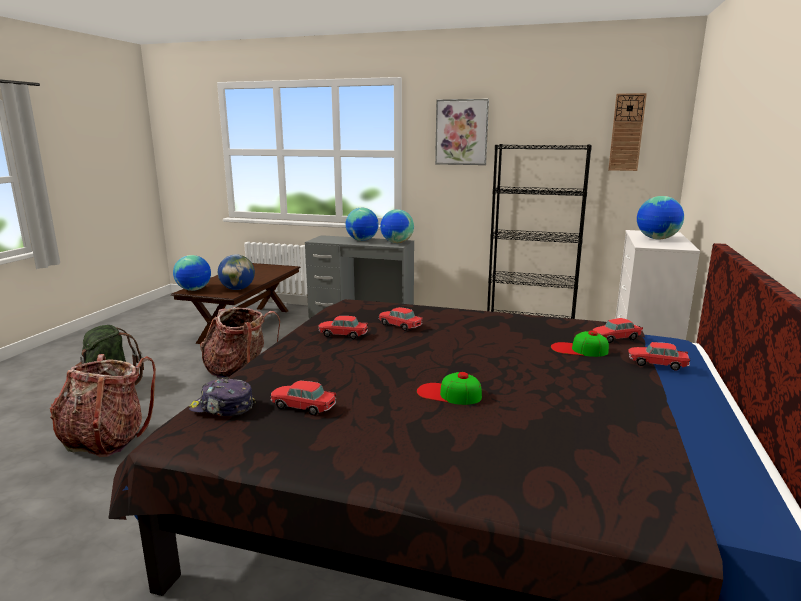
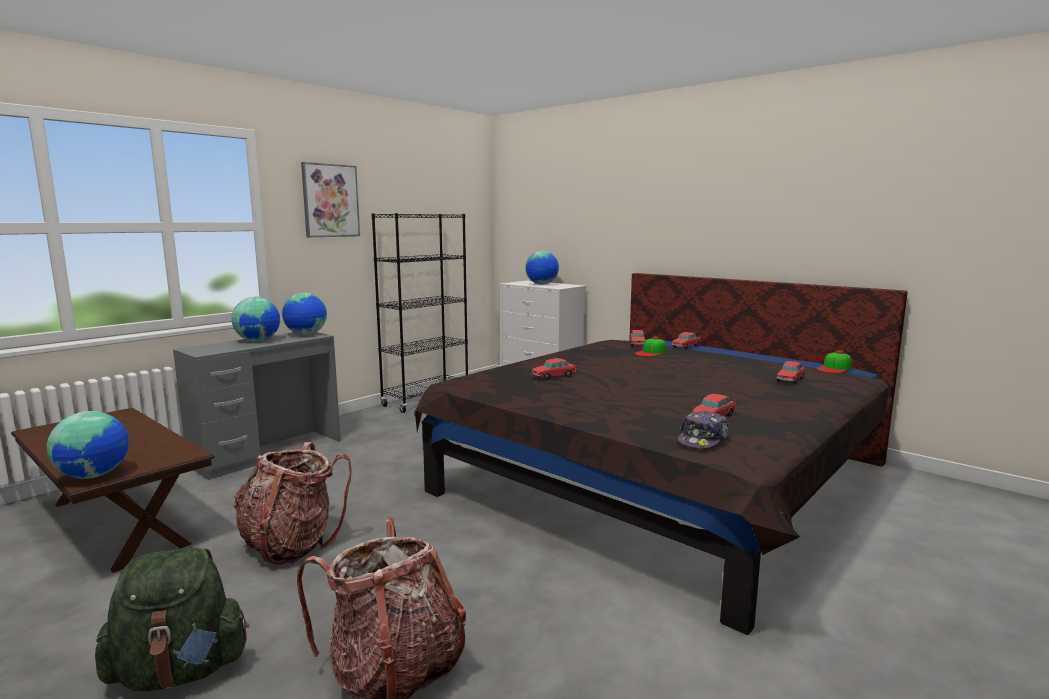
camera: 65 degrees left, 5 degrees down
(237, 289) = (166, 448): globe -> none
(343, 335) = (557, 392): toy car -> toy car (790, 380)
(448, 394) = (708, 384): cap -> cap (834, 368)
(626, 132) = (459, 204): wall clock -> none

